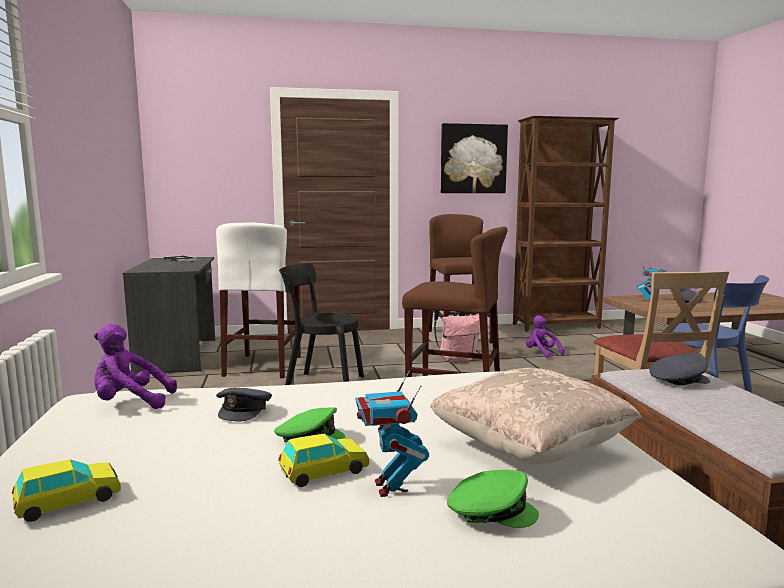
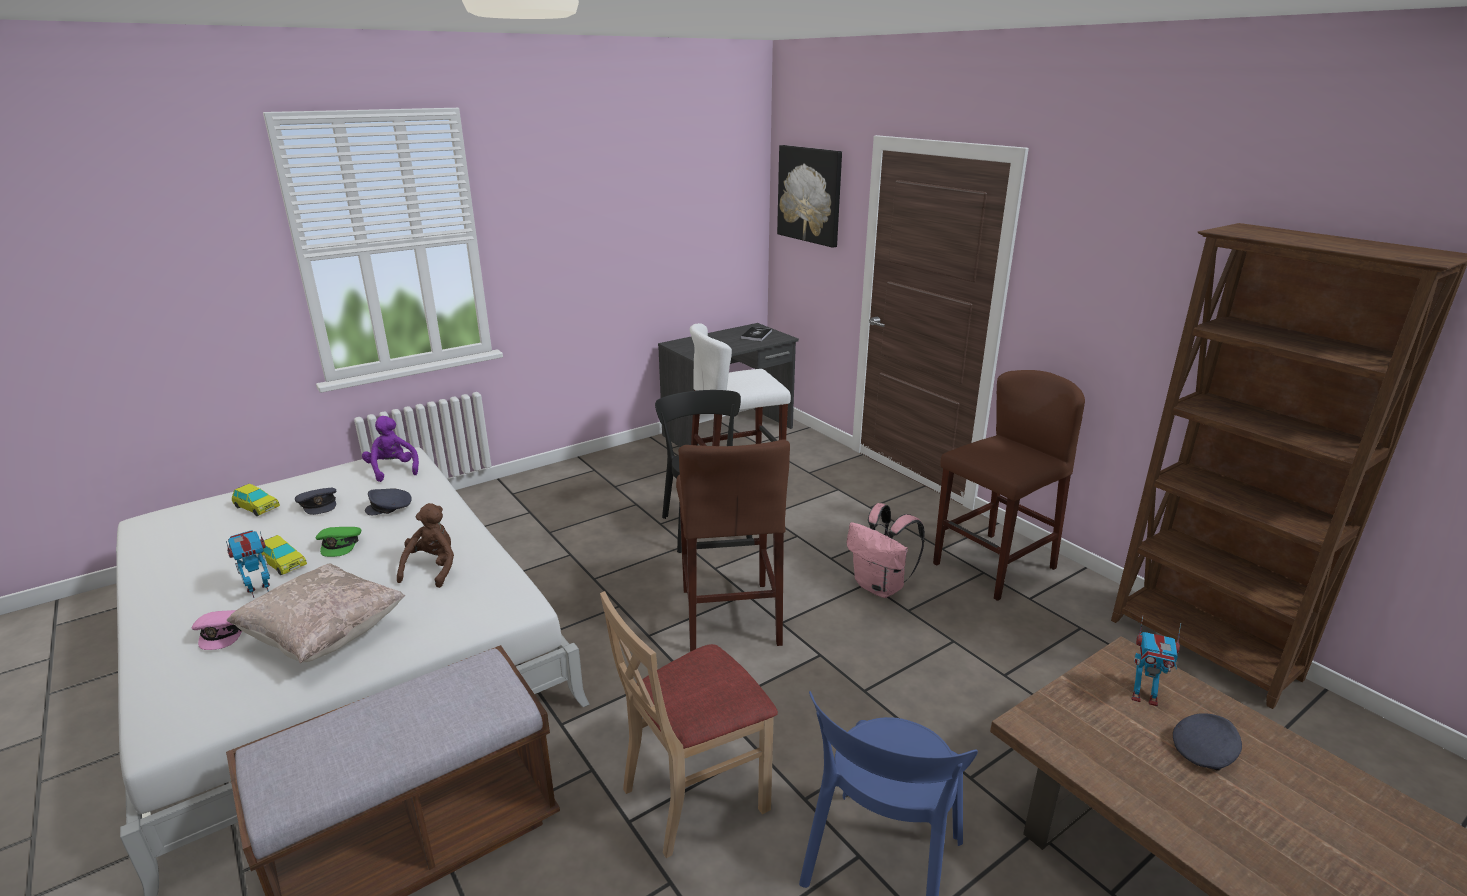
camera: 65 degrees right, 15 degrees up
(420, 400) = (432, 569): none -> brown plush toy
(473, 159) = (1131, 285): picture -> picture (810, 195)
(490, 511) = (224, 632): green cap -> pink cap
(541, 353) = (995, 656): purple plush toy -> none
(678, 380) = (460, 696): grey cap -> grey cap (318, 504)

